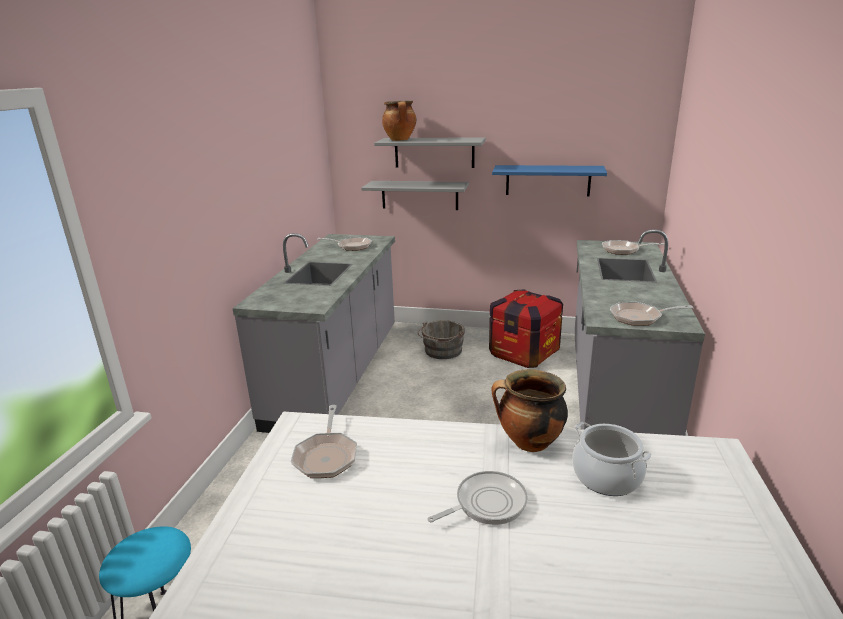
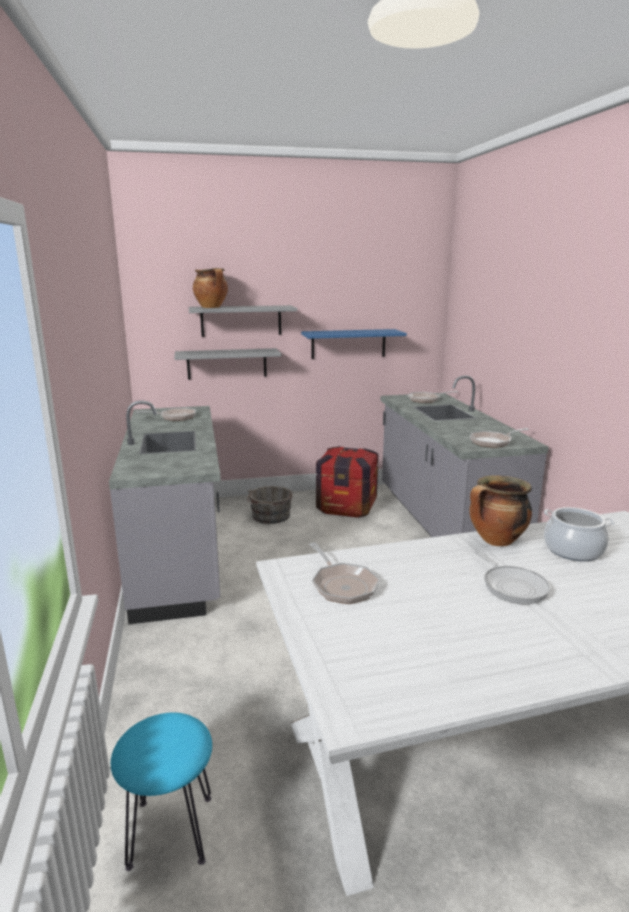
camera: 25 degrees left, 5 degrees down
(486, 503) = (512, 586): frying pan -> frying pan turned 120 degrees clockwise

